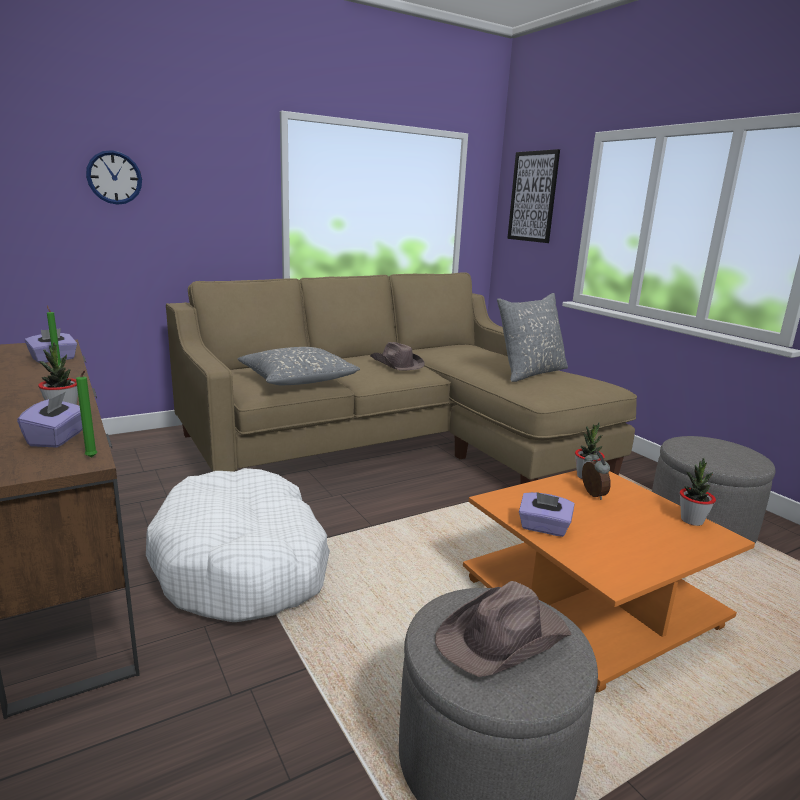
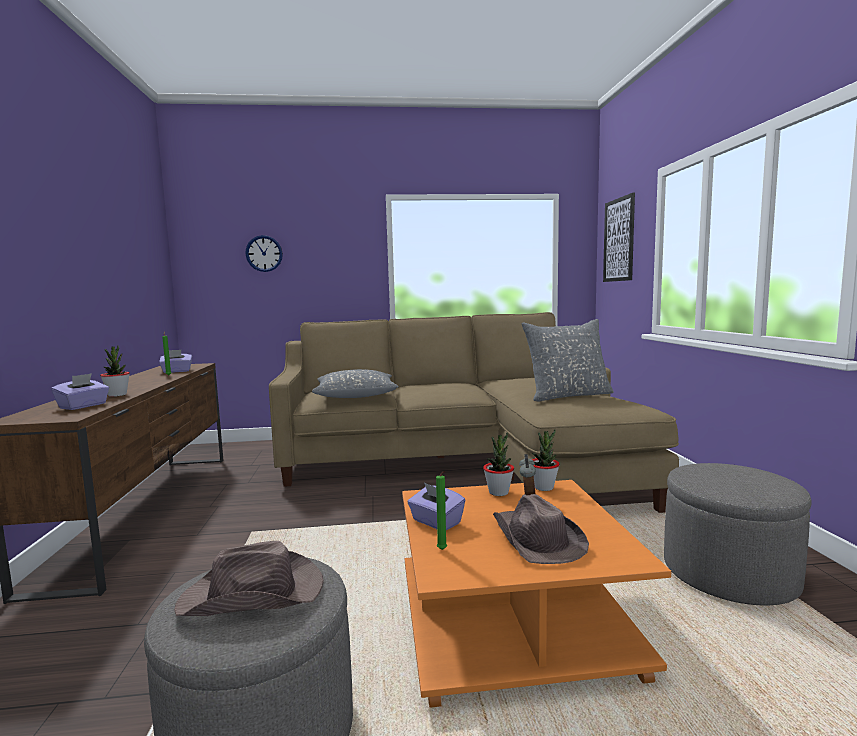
camera: 25 degrees right, 10 degrees down
(92, 458) = (77, 416): green candle -> green candle (442, 550)
(243, 564) = (247, 535): white dog bed -> none
(396, 364) = (453, 388): brown hat -> brown hat (536, 539)
(691, 520) = (614, 538): potted plant -> potted plant (498, 492)

